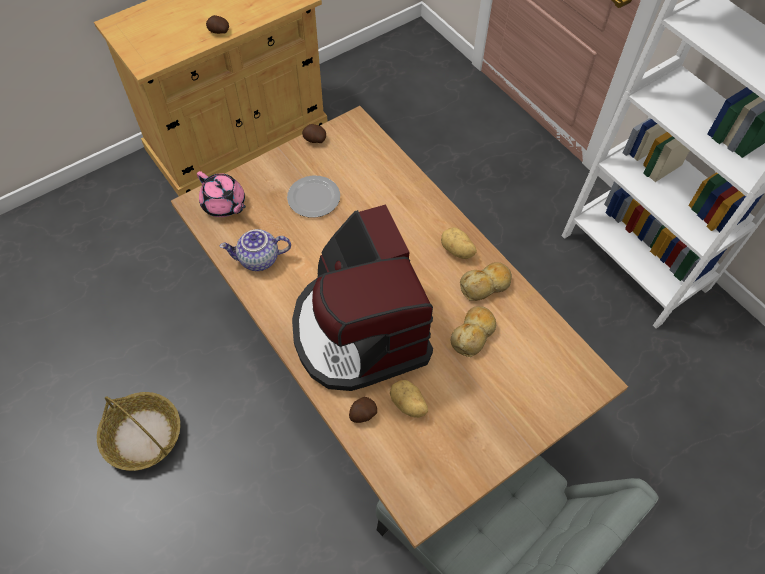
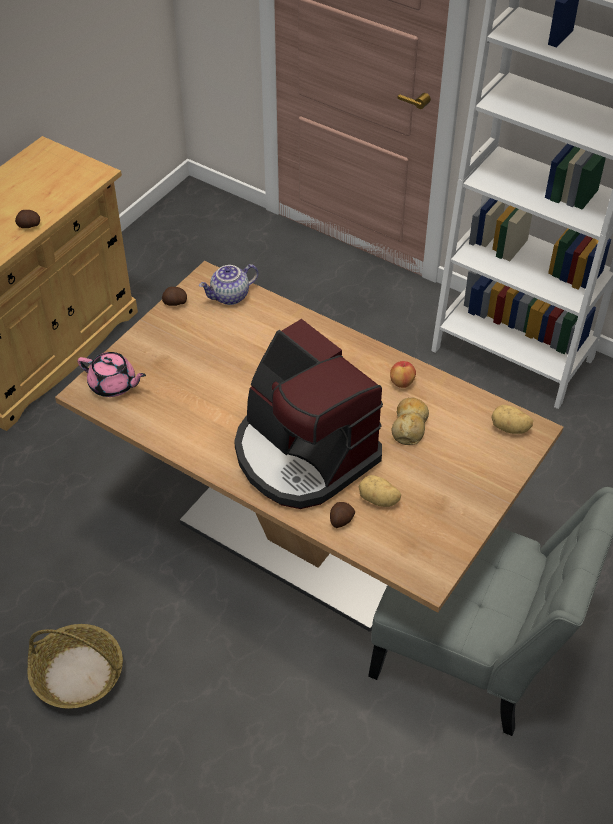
camera: 20 degrees left, 10 degrees down
(258, 260) = (174, 423): teapot -> teapot (230, 297)
(314, 198) = (202, 354): plate -> none
(457, 251) = (361, 361): potato -> potato (510, 428)
(486, 285) = (402, 382): bread -> apple

